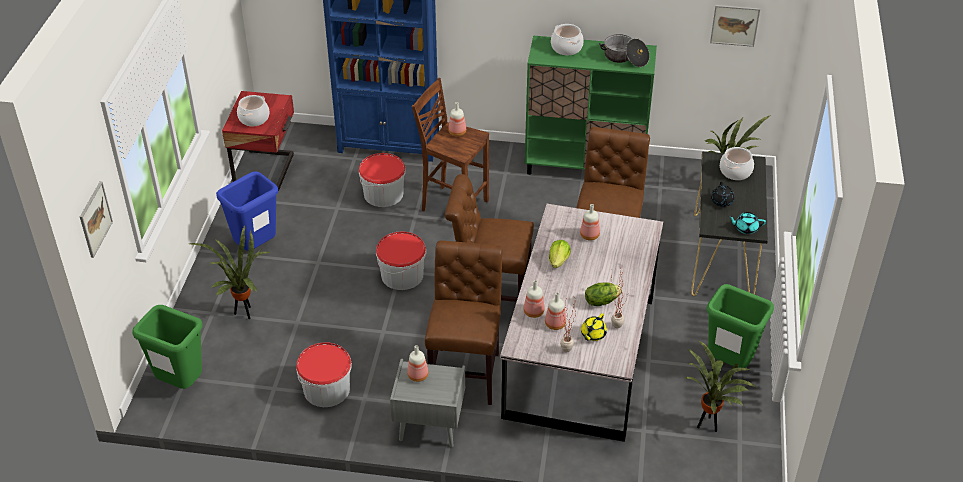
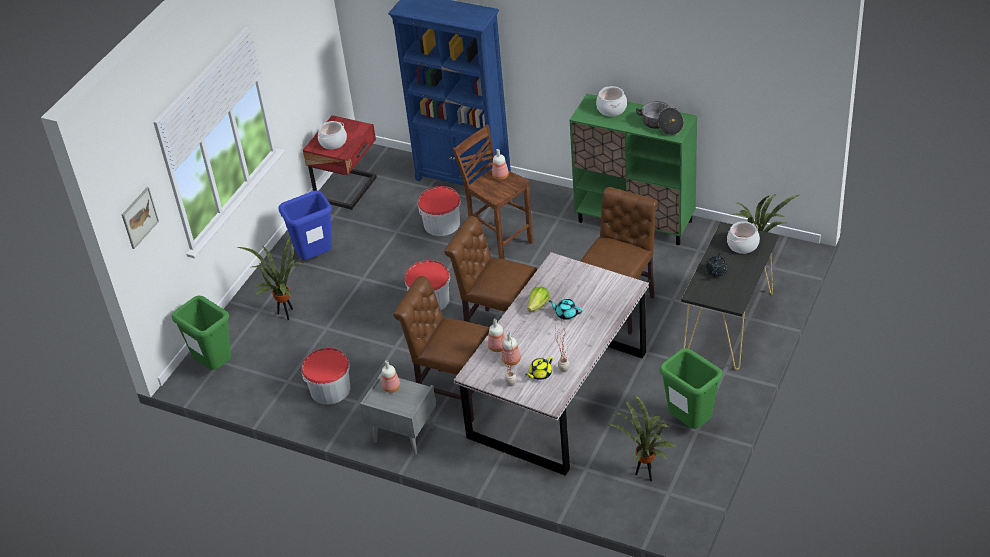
camera: 20 degrees right, 0 degrees up
(466, 372) = (452, 393): brown chair -> brown chair turned 90 degrees counterclockwise
(590, 235) = (576, 286): bottle -> none
(601, 301) = (560, 346): lettuce -> none
(734, 25) = (768, 104): picture -> none
(745, 228) = (726, 299): turquoise teapot -> turquoise teapot (566, 314)

